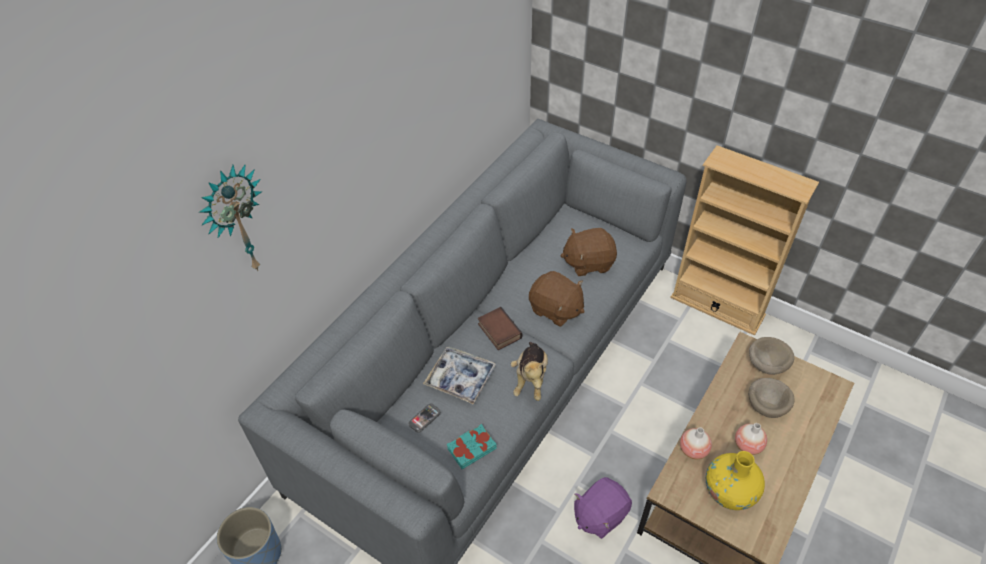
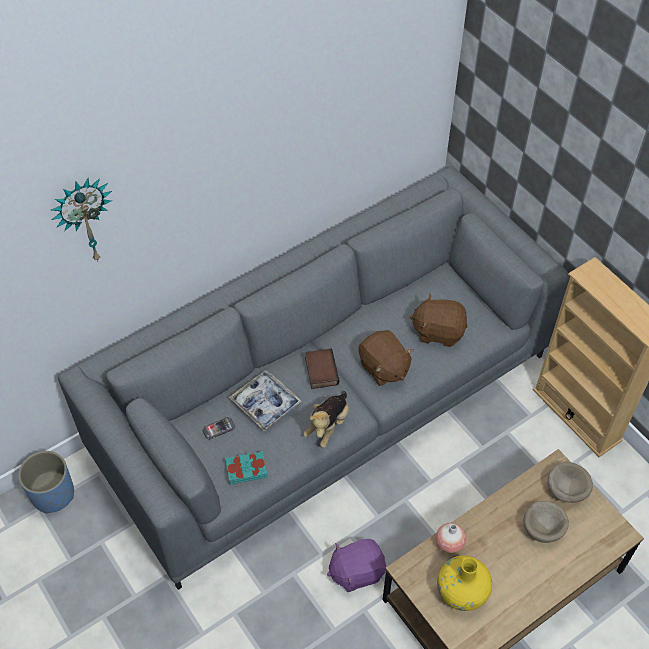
camera: 20 degrees right, 5 degrees up
(747, 445) = (503, 557): vase -> none

